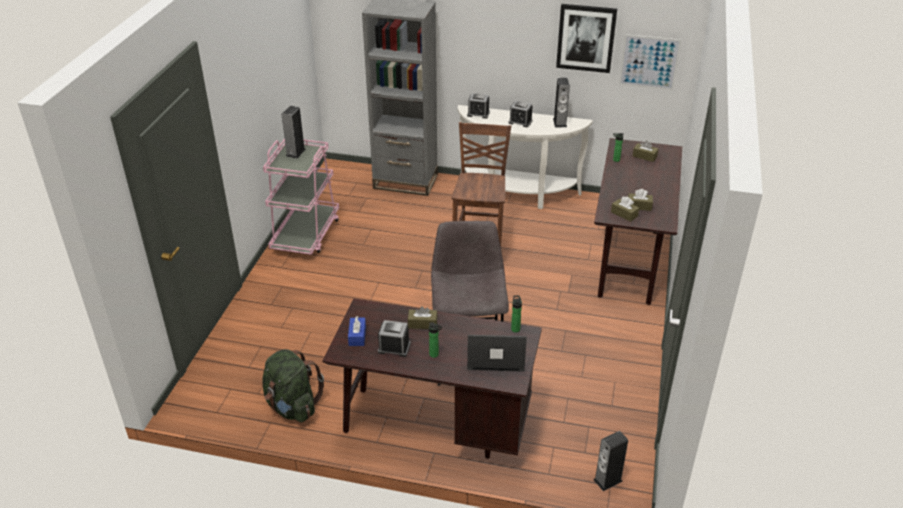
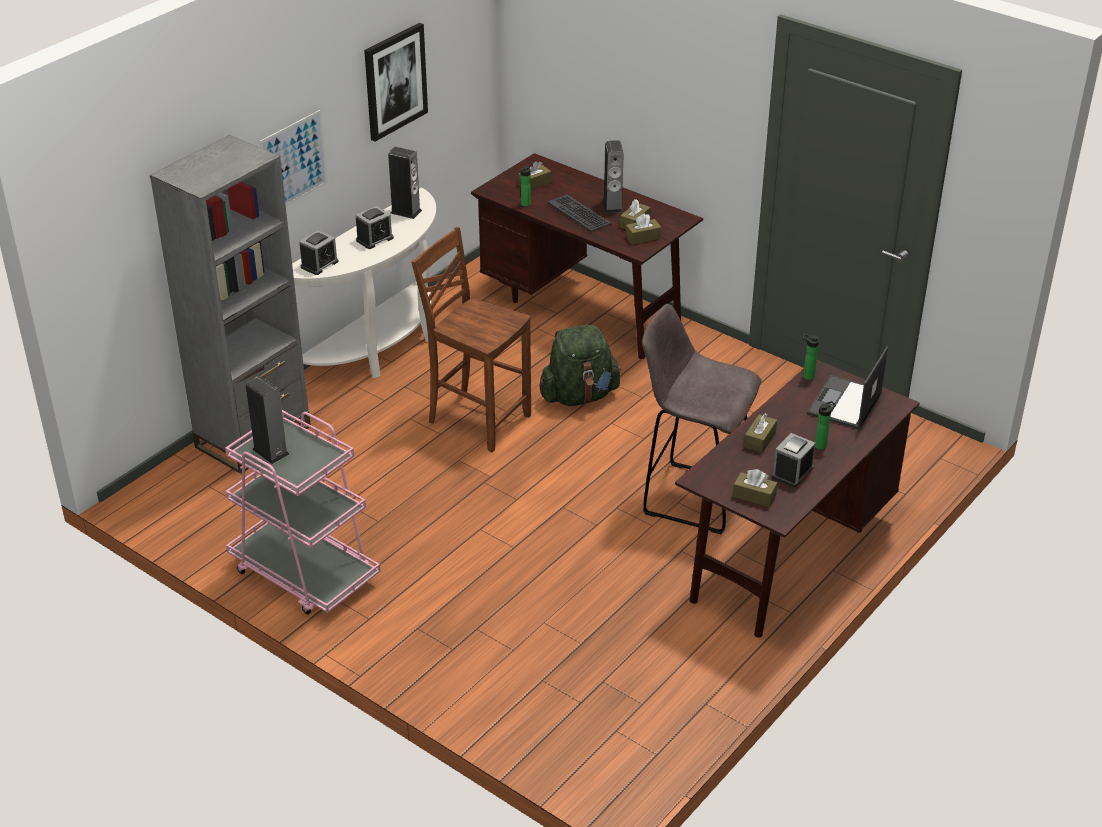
camera: 65 degrees left, 0 degrees up
(292, 406) = (687, 674): green backpack -> green backpack (579, 396)
(357, 336) = (754, 496): blue tissue box -> brown tissue box
(607, 480) = (932, 457): speaker -> speaker (612, 206)
(627, 182) = (579, 213): none -> keyboard
(649, 62) = (458, 73): picture -> picture (294, 162)

